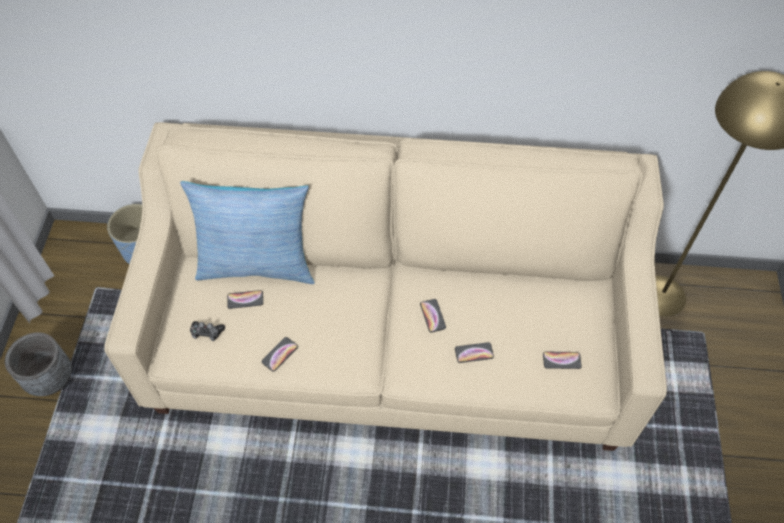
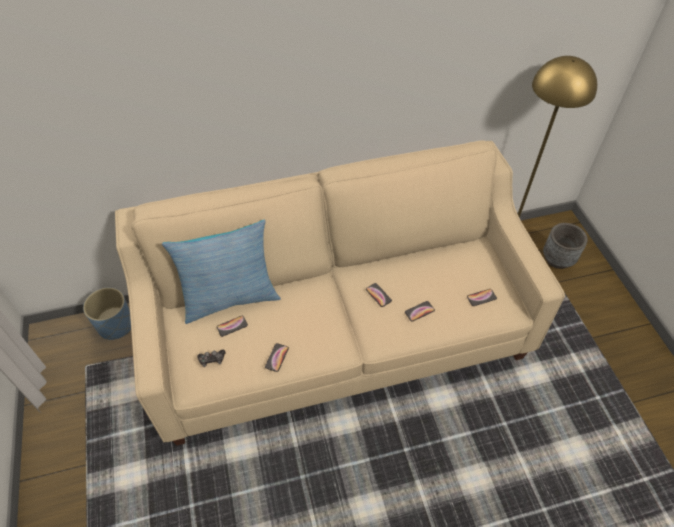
camera: 20 degrees left, 5 degrees down
(50, 379) = (73, 449): grey planter -> grey planter (558, 259)

